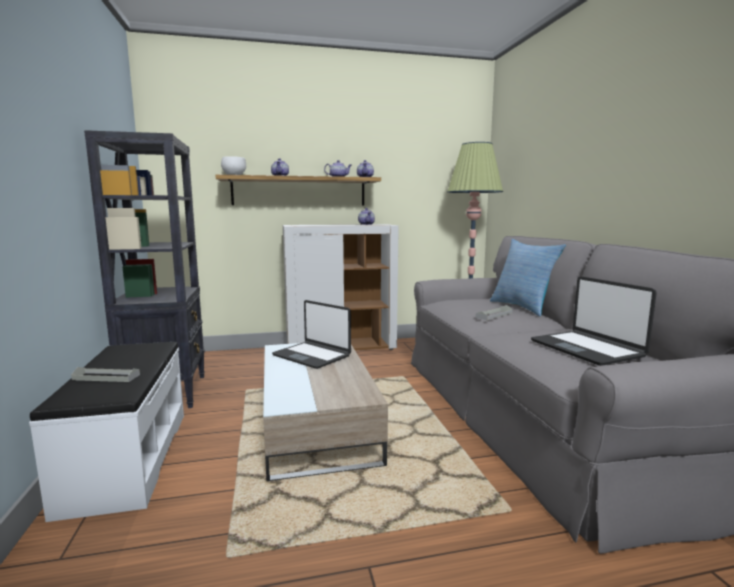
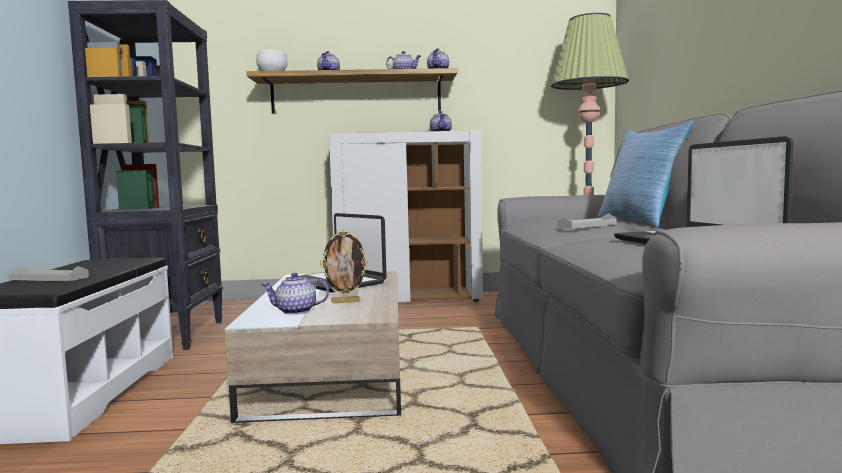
camera: 10 degrees right, 5 degrees down
(304, 393) = (295, 311): none -> teapot
(335, 380) = (345, 302): none -> picture frame

